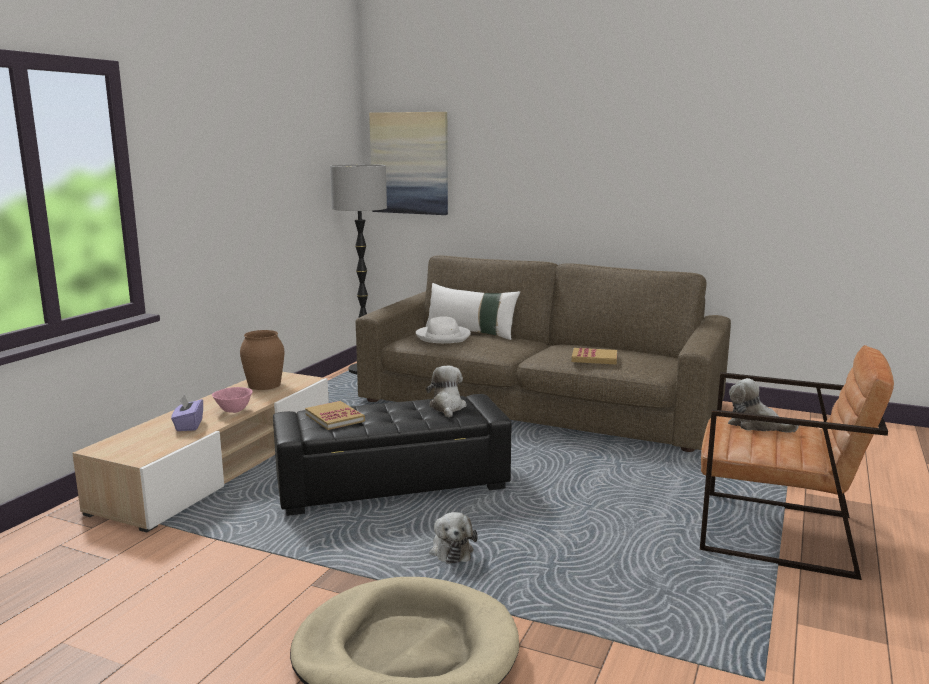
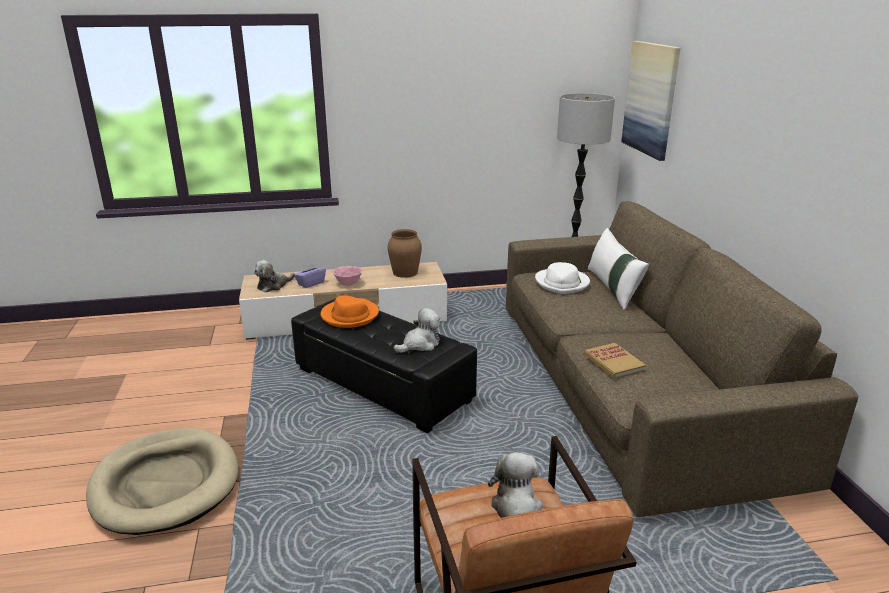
camera: 55 degrees right, 10 degrees up
(334, 418) = (350, 316): book -> orange hat
(451, 551) = (306, 449): plush toy -> plush toy (274, 285)

